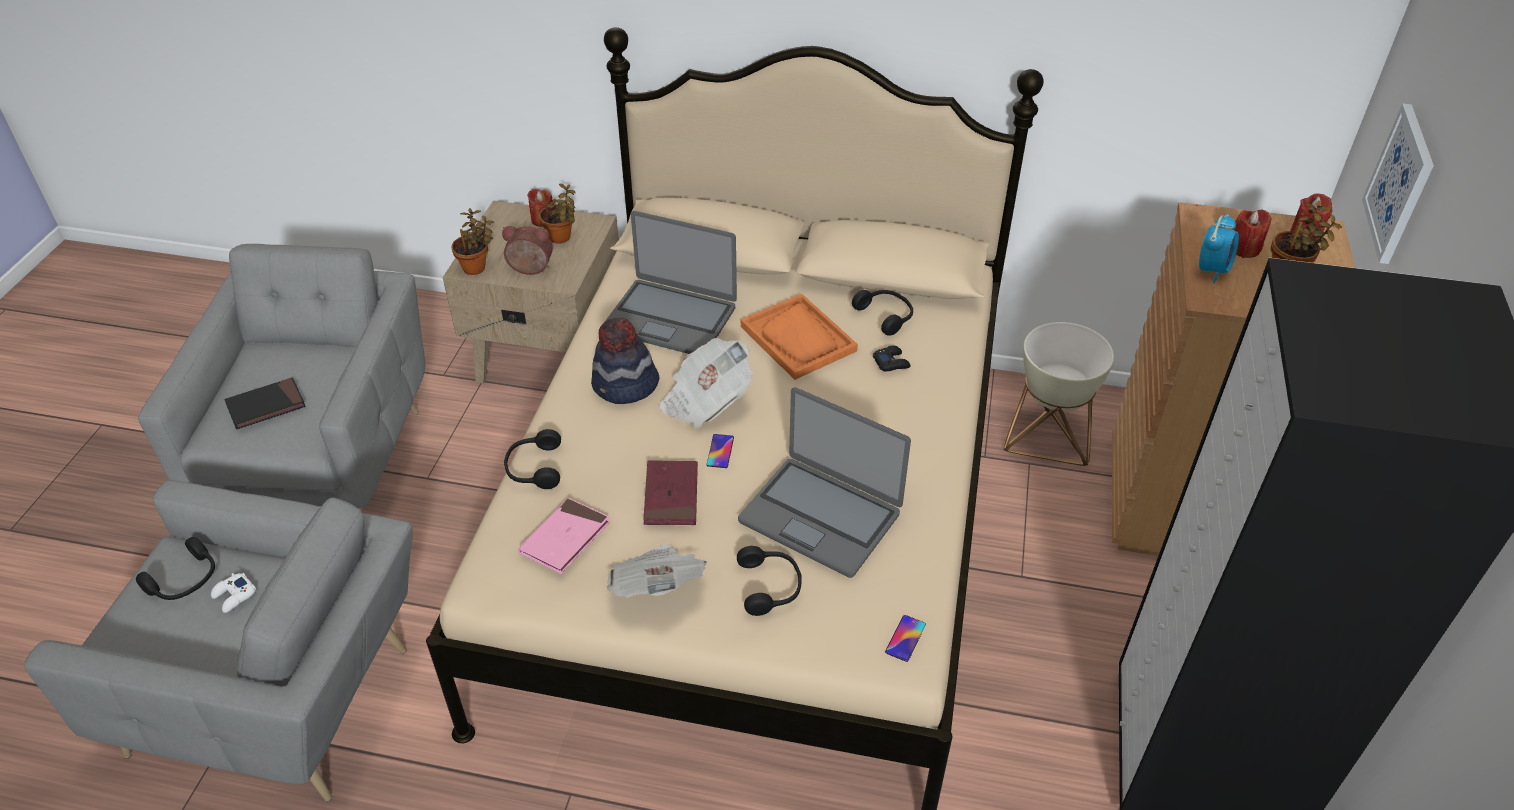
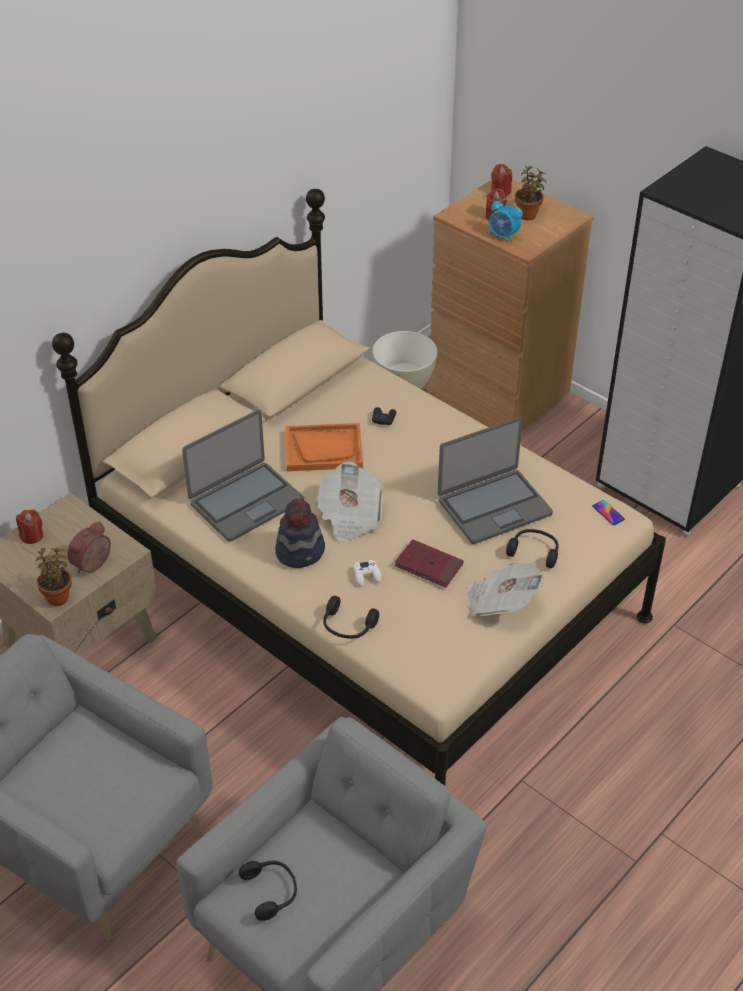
camera: 60 degrees left, 0 degrees up
(234, 596) = (311, 861): white game controller -> white game controller (367, 575)
(266, 406) = (99, 793): black book -> none
(562, 238) = (69, 533): potted plant -> none
(565, 538) = (430, 630): pink book -> none
(720, 451) = (404, 528): phone -> none
(886, 316) = (337, 400): black headphones -> none
(1212, 270) = (503, 236): alarm clock -> alarm clock turned 150 degrees clockwise
(1400, 184) = (544, 134): picture -> none

